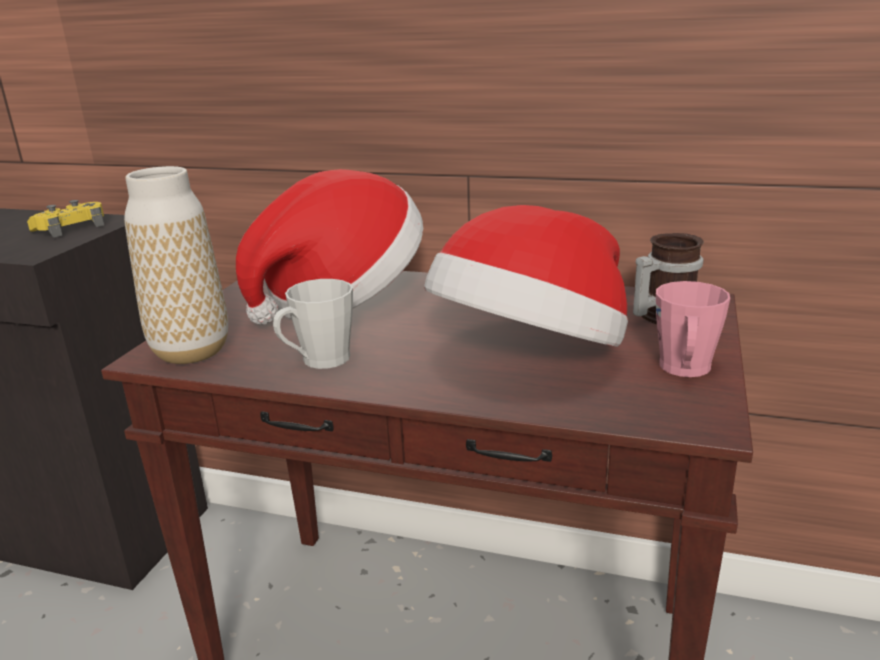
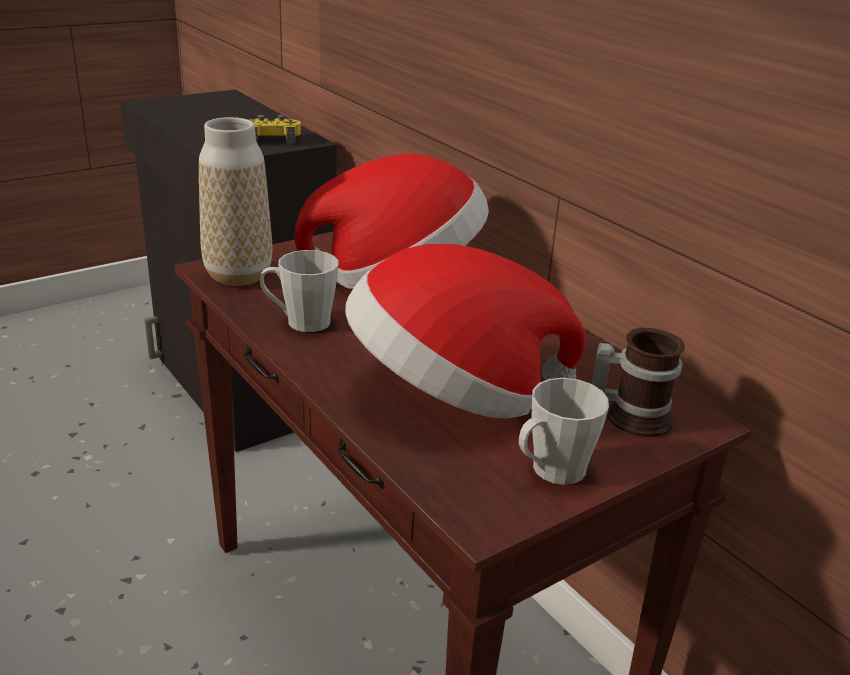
camera: 35 degrees right, 5 degrees up
(685, 370) = (551, 471): pink mug -> grey mug

